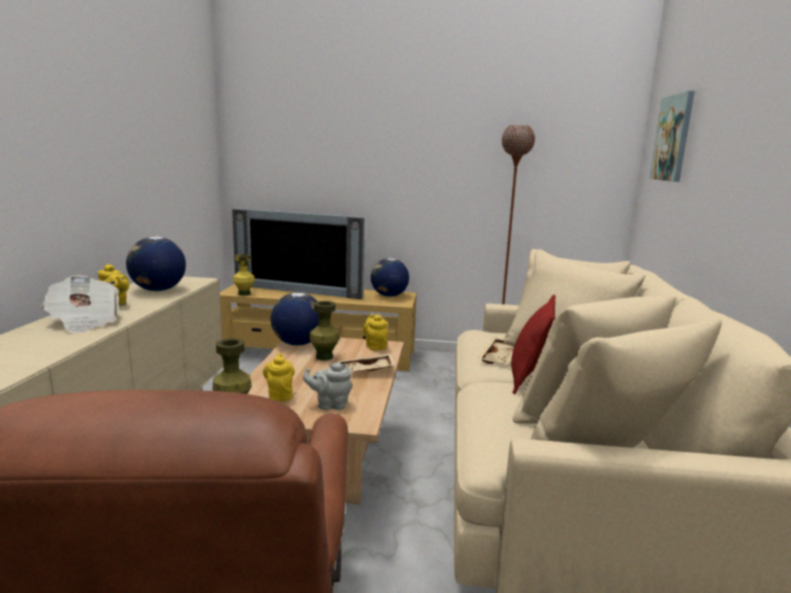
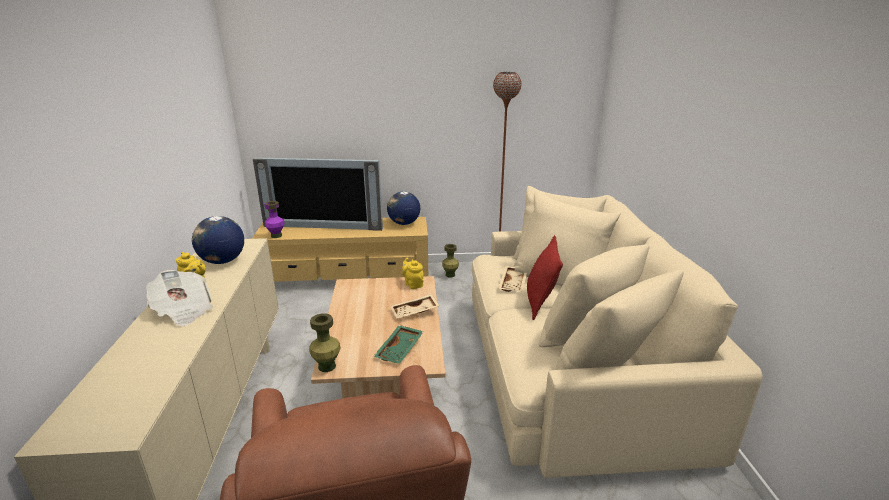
camera: 10 degrees left, 10 degrees up
(244, 293) = (276, 236): yellow vase -> purple vase
(279, 395) = (357, 346): yellow teapot -> none
(297, 343) = (349, 290): globe -> none
(324, 357) = (376, 301): green vase -> green vase (450, 275)
(330, 404) = (400, 350): grey teapot -> green tray
(673, 138) = (634, 86): picture -> none

